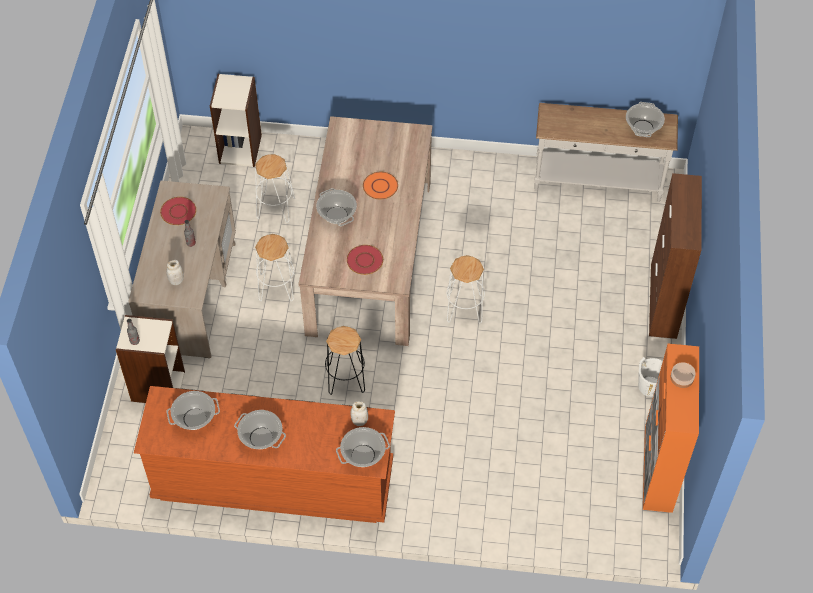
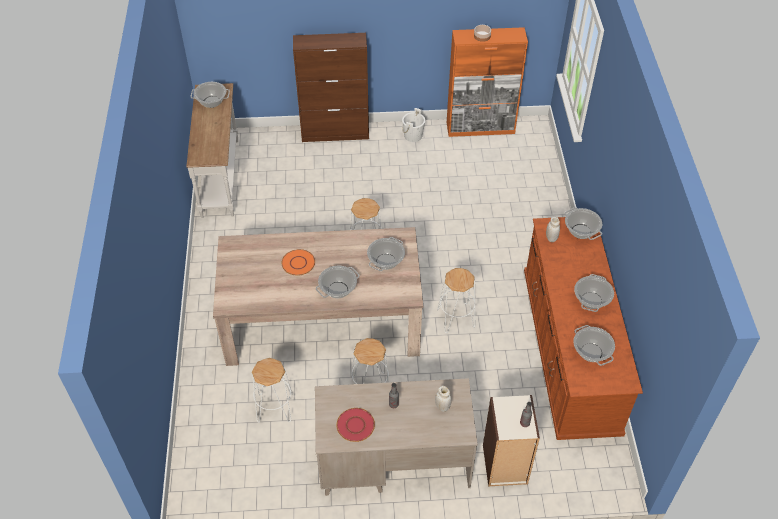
camera: 100 degrees left, 5 degrees down
(240, 148) = (197, 456): bookcase -> none
(345, 378) = (456, 318): black stool -> white stool
(364, 260) = (386, 262): red plate -> cooking pot

